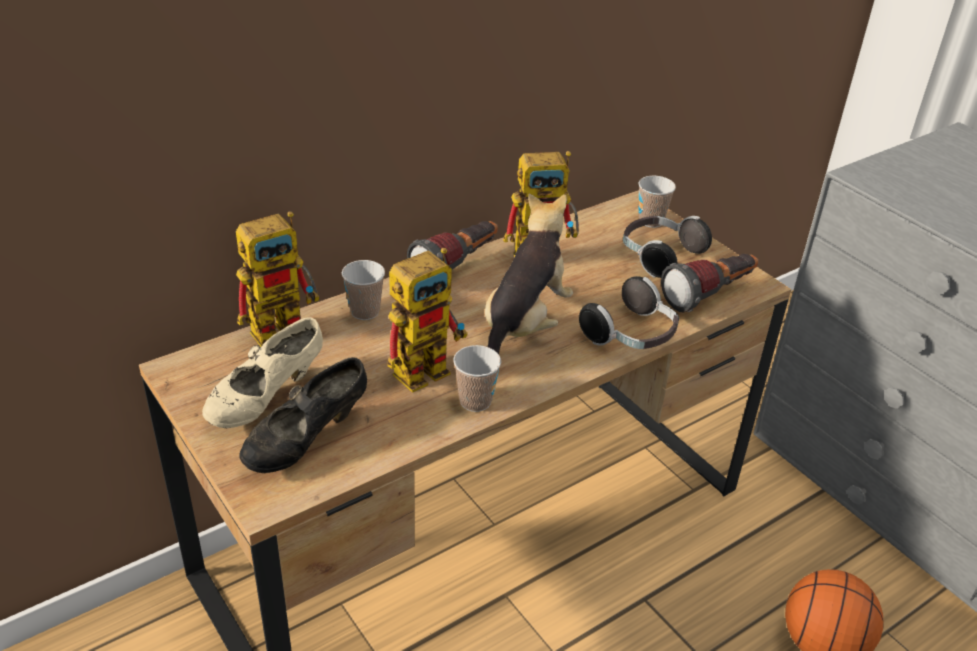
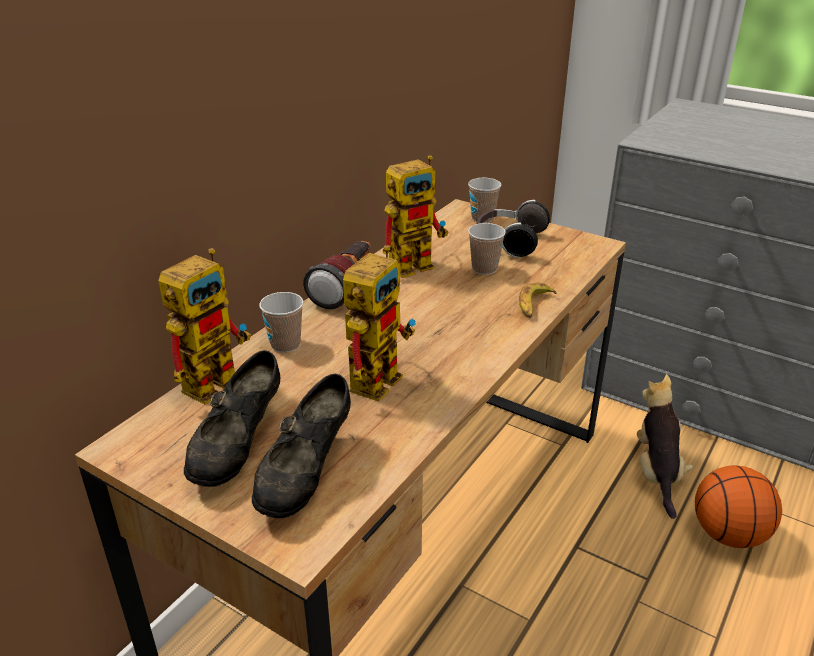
camera: 20 degrees left, 5 degrees down
(266, 399) = (238, 448): beige shoe -> black shoe
(475, 401) = (442, 392): cup -> cup (484, 269)
(524, 325) = (438, 319): plush toy -> plush toy (656, 472)
(631, 336) = (534, 305): headphones -> banana
(710, 295) = (570, 260): flashlight -> none

